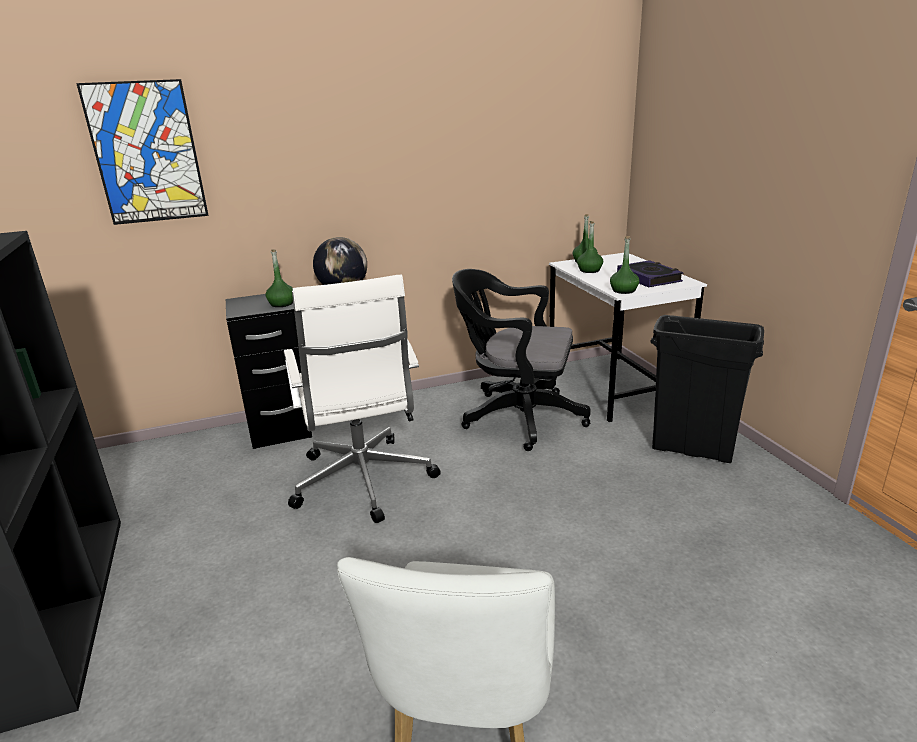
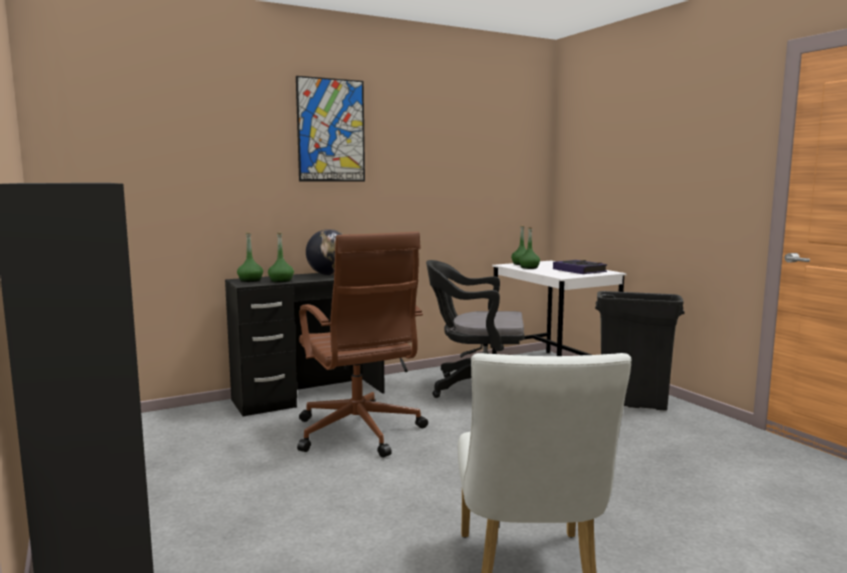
camera: 10 degrees left, 15 degrees down
(146, 153) = (177, 149): picture -> picture (331, 130)
(363, 482) = (359, 433): white office chair -> brown office chair
(623, 290) = (564, 276): green bottle -> green bottle (250, 280)

